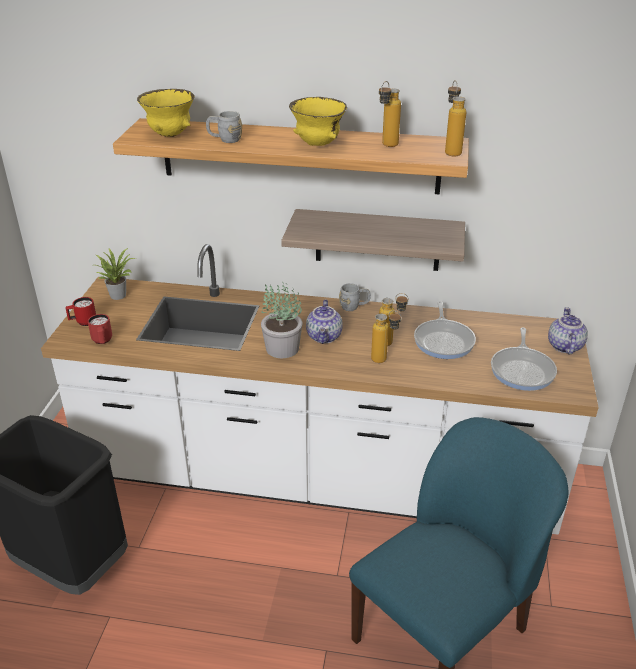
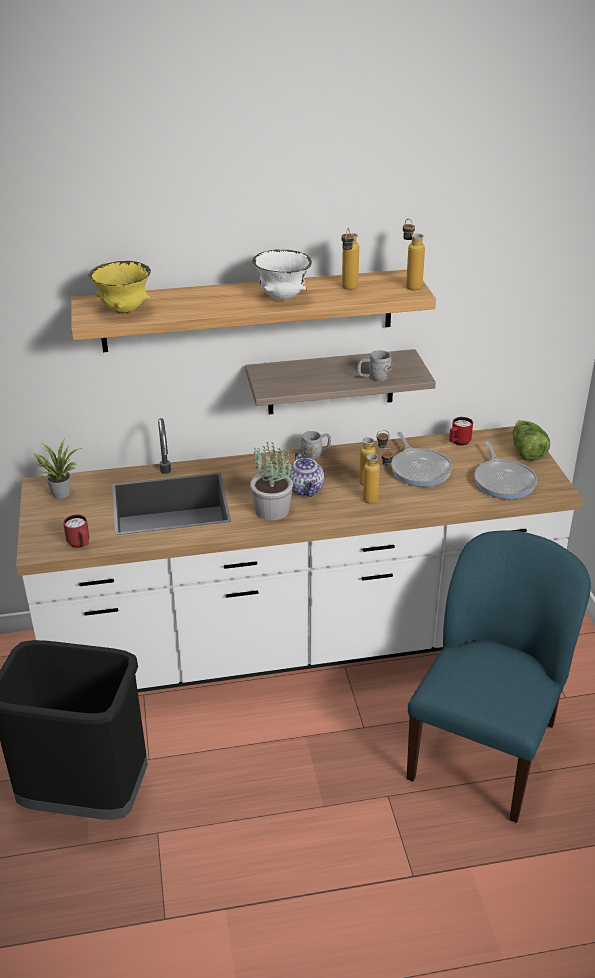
camera: 20 degrees left, 0 degrees up
(83, 322) = (43, 529): red mug -> red mug (458, 443)
(225, 139) = (185, 306): grey mug -> grey mug (374, 377)
(317, 145) = (282, 298): yellow bowl -> white bowl
(563, 346) = (526, 451): teapot -> lettuce

